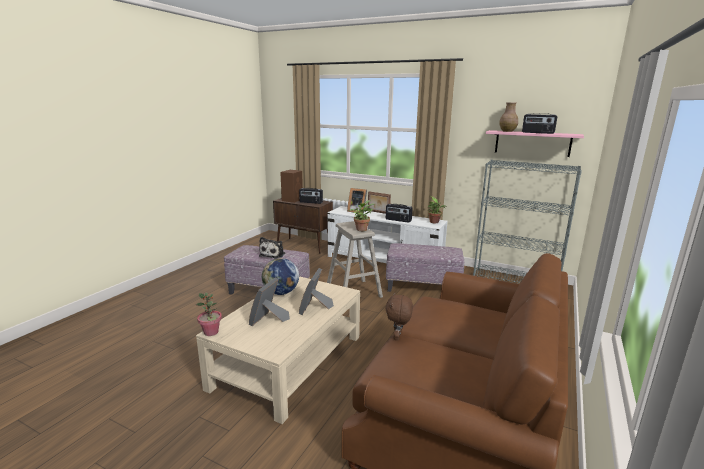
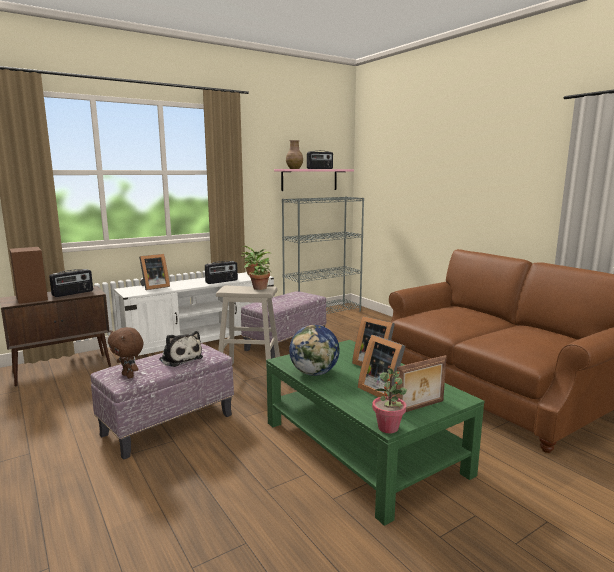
camera: 60 degrees left, 5 degrees down
(289, 361) = (363, 447): beige coffee table -> green coffee table
(378, 212) = (178, 282): picture frame -> picture frame (420, 408)
(398, 337) = (469, 342): brown plush toy -> brown plush toy (129, 376)

